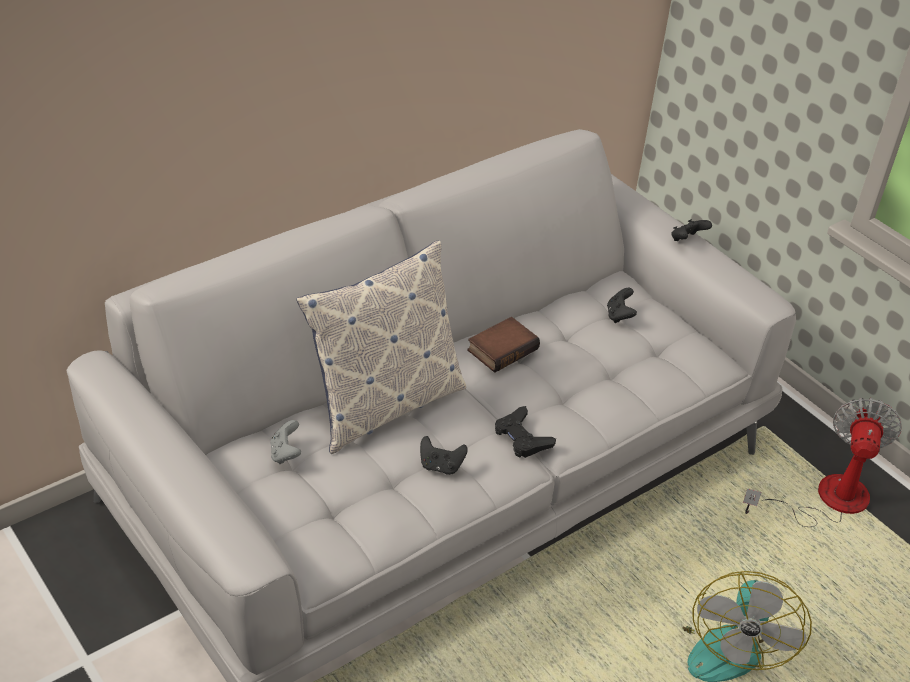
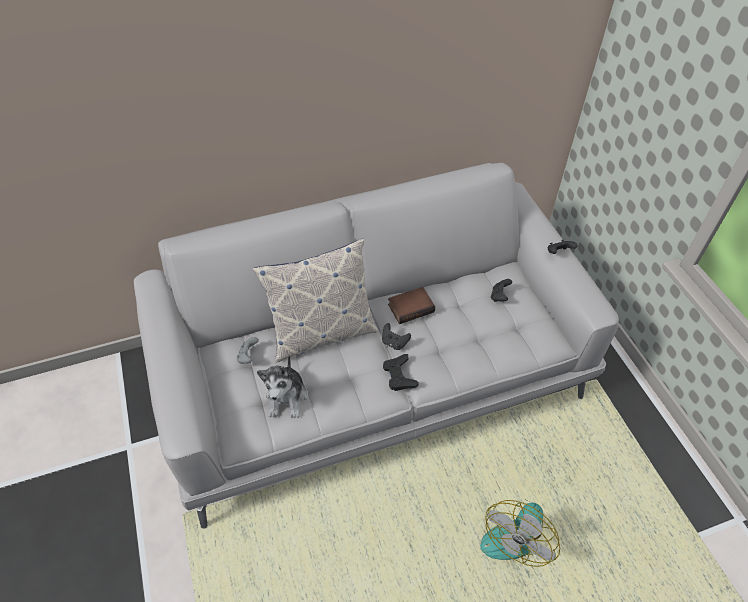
camera: 20 degrees right, 10 degrees up
(369, 496) = (287, 397): none -> plush toy
(441, 466) = (339, 385): black game controller -> black game controller (394, 343)
(825, 500) = (620, 443): fan -> none

